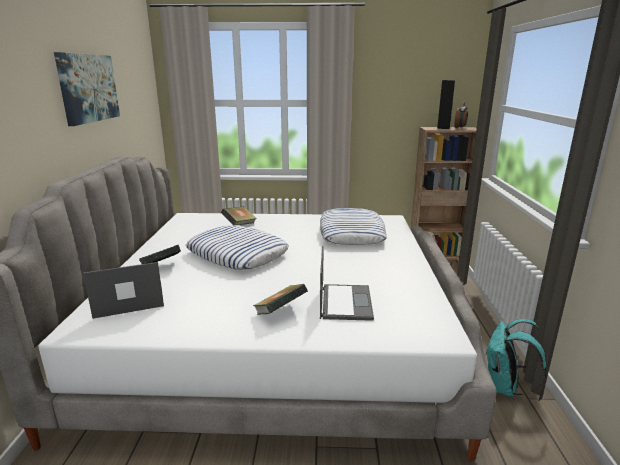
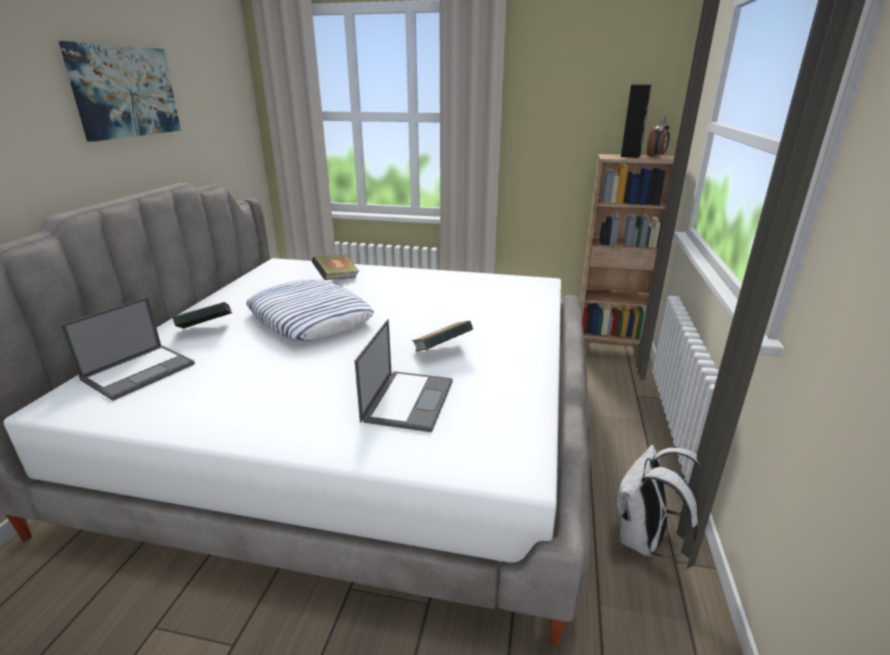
camera: 10 degrees right, 5 degrees up
(128, 300) = (140, 371): laptop -> laptop turned 135 degrees clockwise
(280, 312) = (313, 407): book -> book (441, 351)
(351, 232) = (474, 299): pillow -> none
(504, 388) = (644, 540): turquoise backpack -> white backpack

